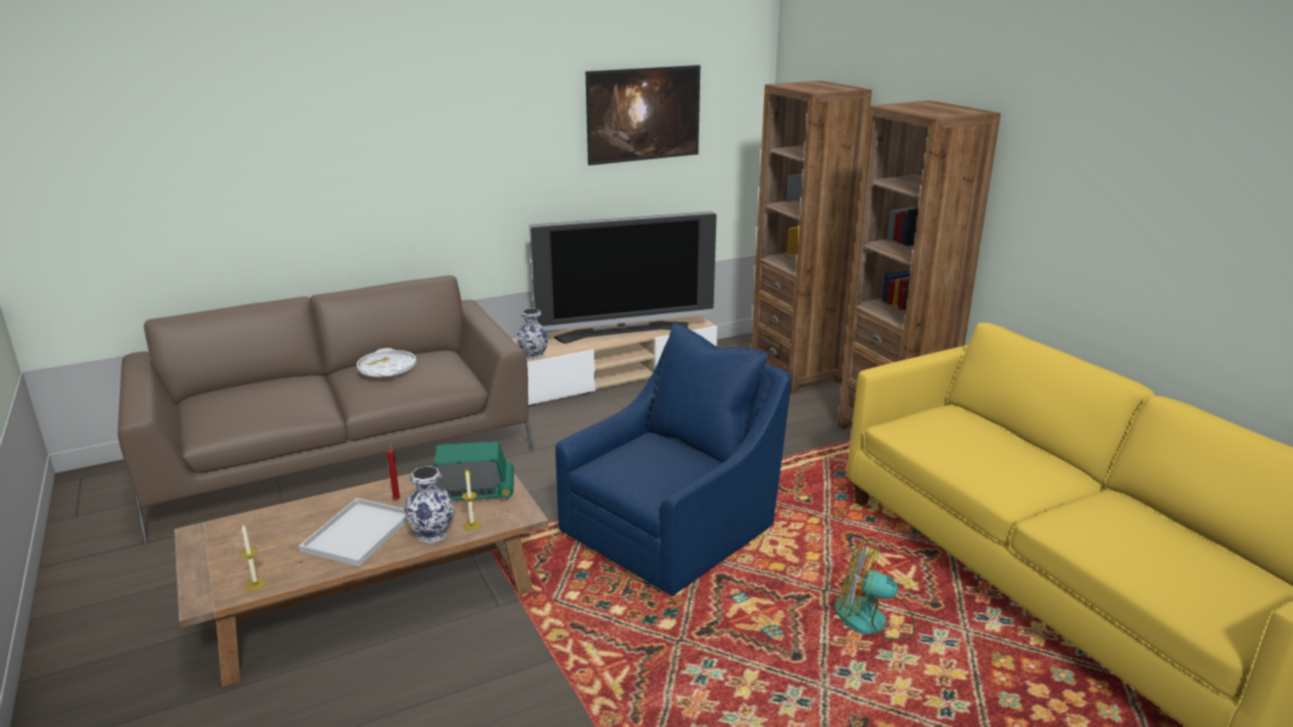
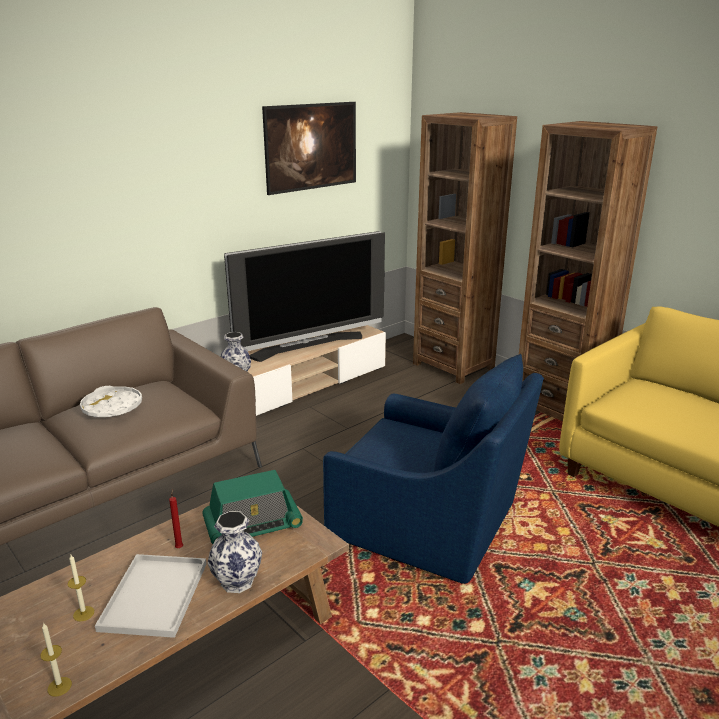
camera: 15 degrees left, 0 degrees up
(472, 525) = (275, 564): candle -> candle (83, 613)
(674, 528) = (430, 524): blue armchair -> blue armchair turned 90 degrees clockwise
(873, 620) = (649, 584): fan -> none

